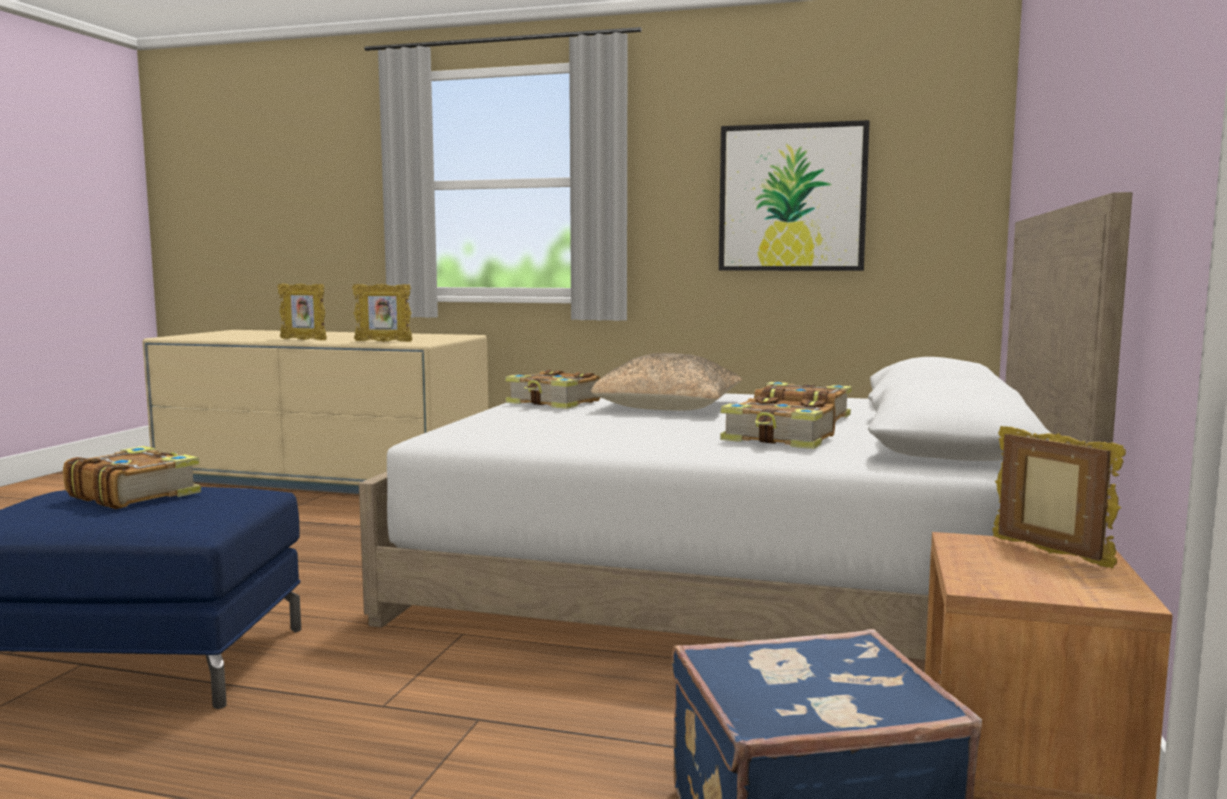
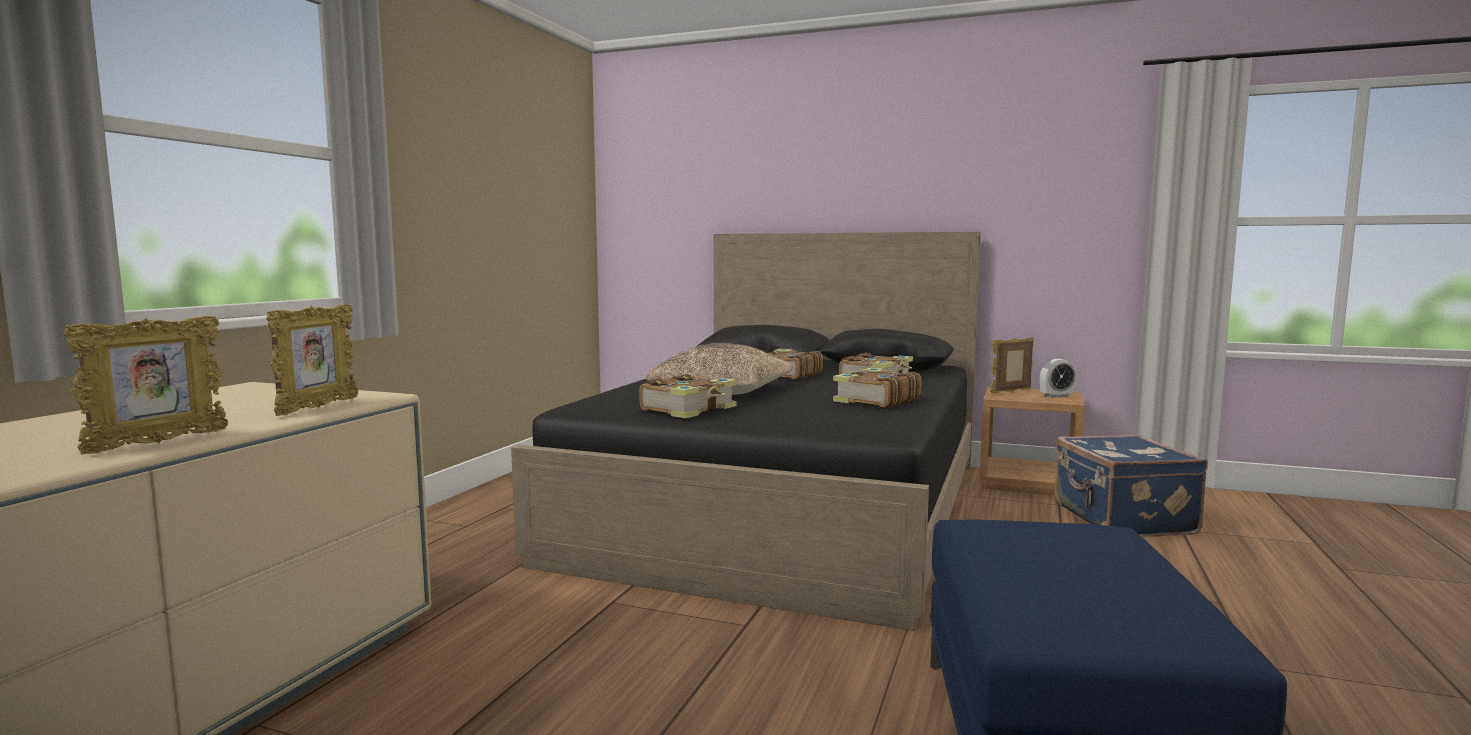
camera: 85 degrees left, 0 degrees up
(134, 494) = (1039, 564): book -> book (875, 400)
(729, 580) = (787, 508): white bed -> black bed
(792, 198) = (498, 198): picture -> none
(1041, 582) = (1056, 396): none -> alarm clock

